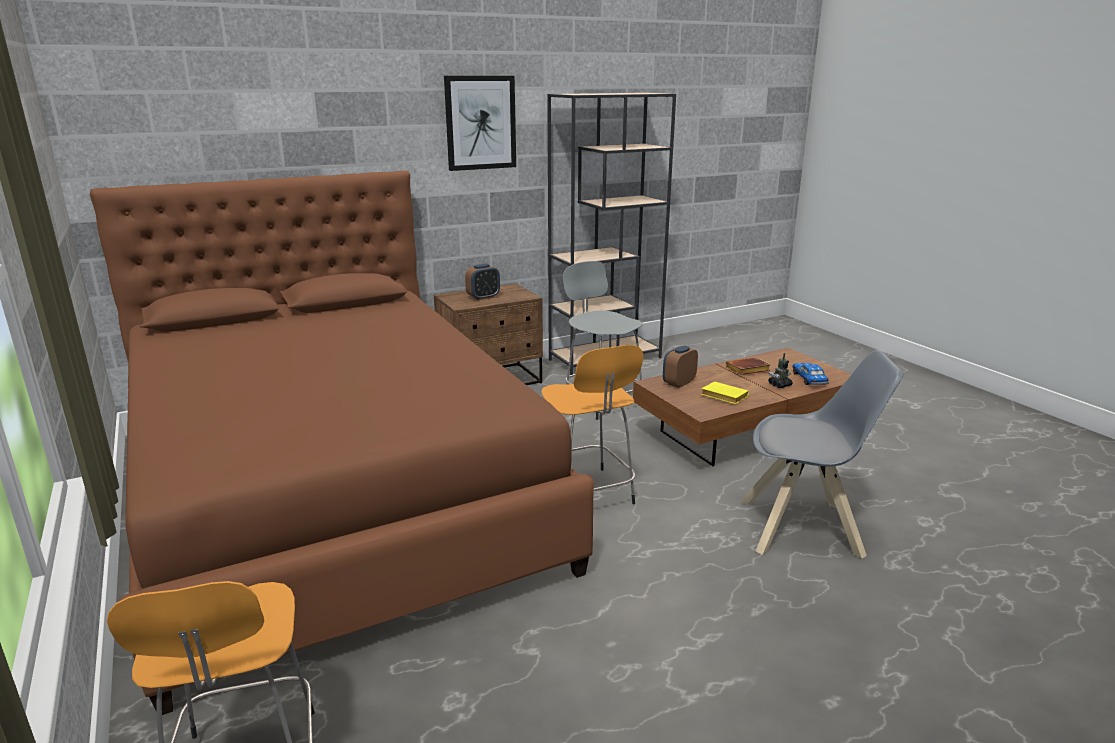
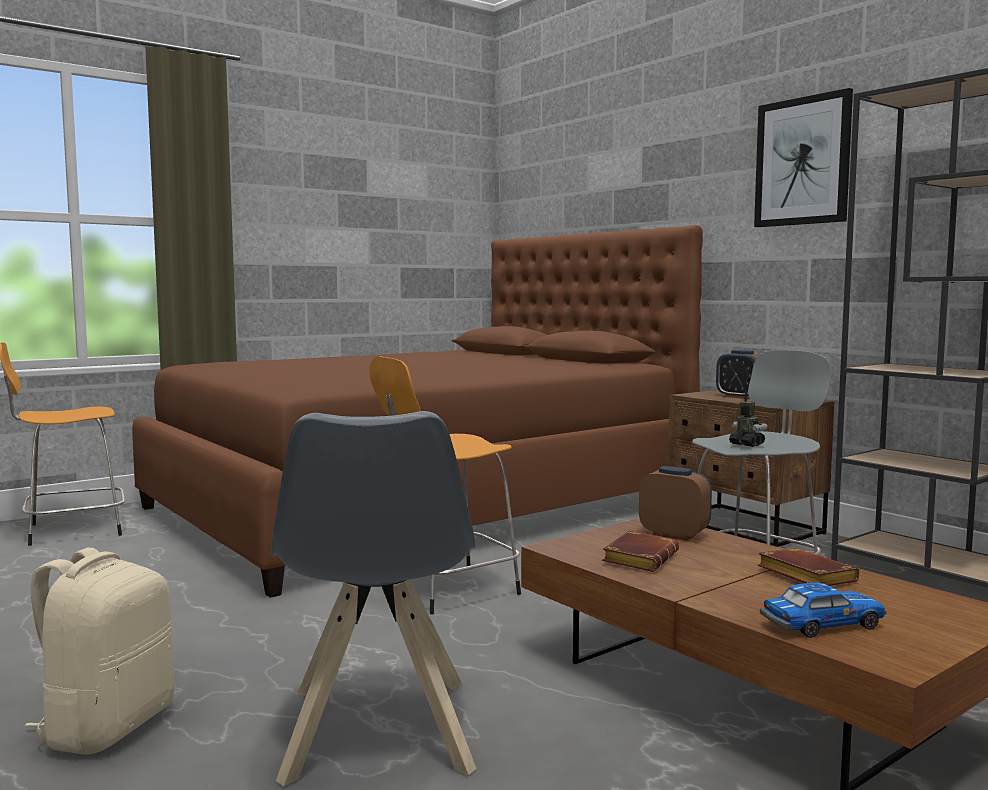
camera: 80 degrees right, 15 degrees down
(722, 397) = (639, 558): yellow book -> brown book
(779, 385) = (748, 598): toy robot -> toy robot (746, 444)
(818, 629) = (107, 726): none -> beige backpack

